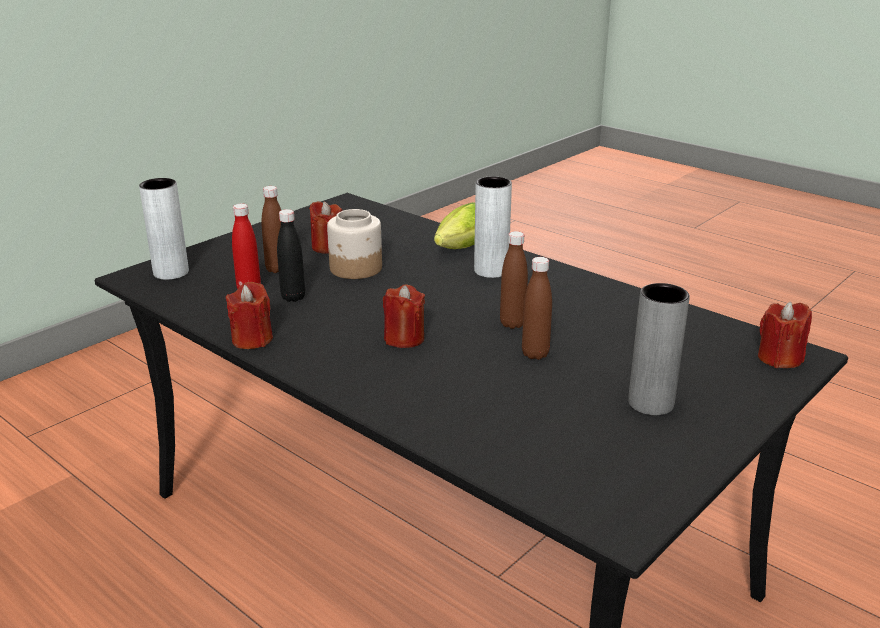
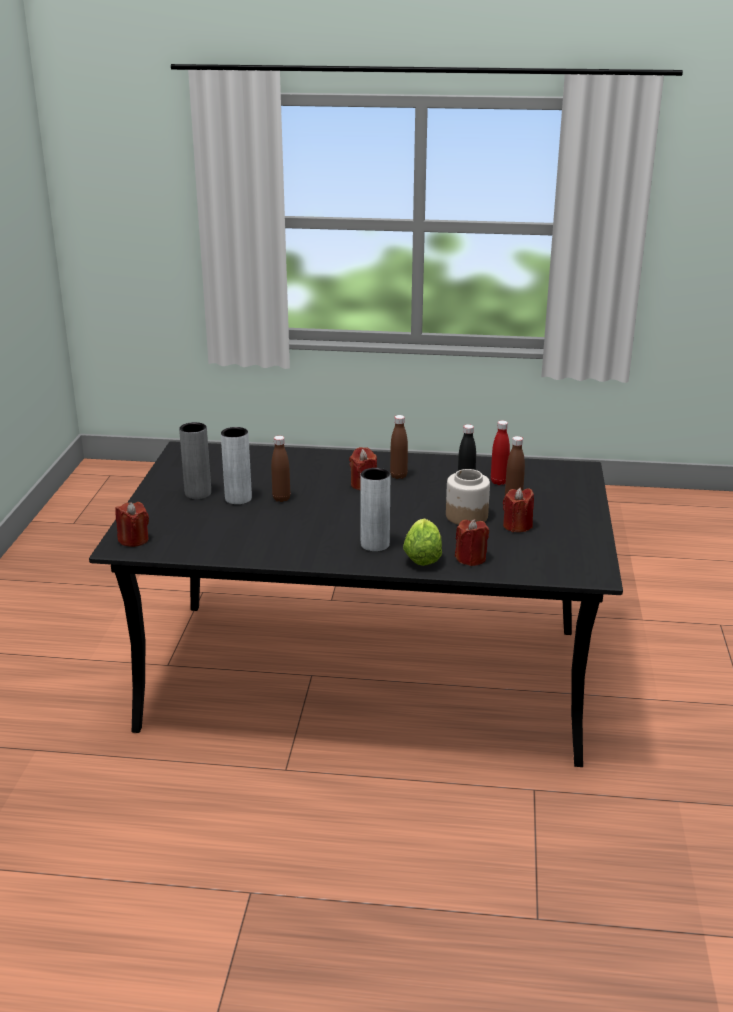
camera: 145 degrees right, 0 degrees up
(171, 273) = (567, 477): grey vase -> grey vase (238, 498)
(252, 339) = (440, 460): red candle -> red candle (471, 558)
(512, 324) = (314, 511): brown bottle -> brown bottle (398, 476)

